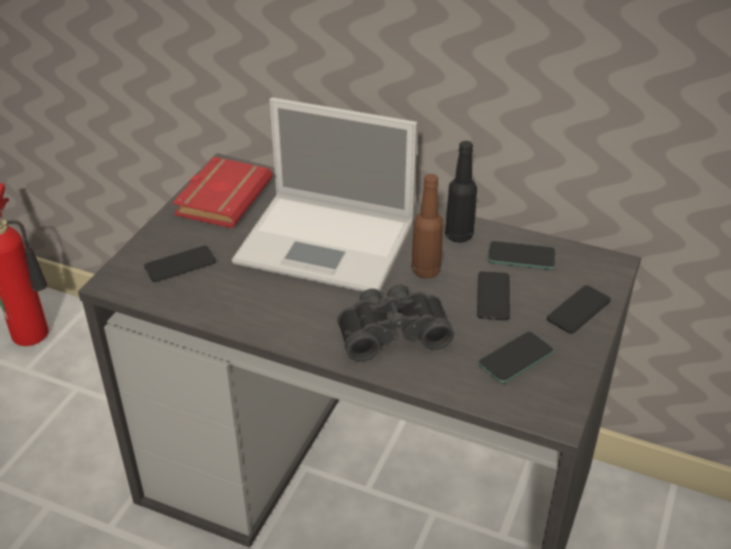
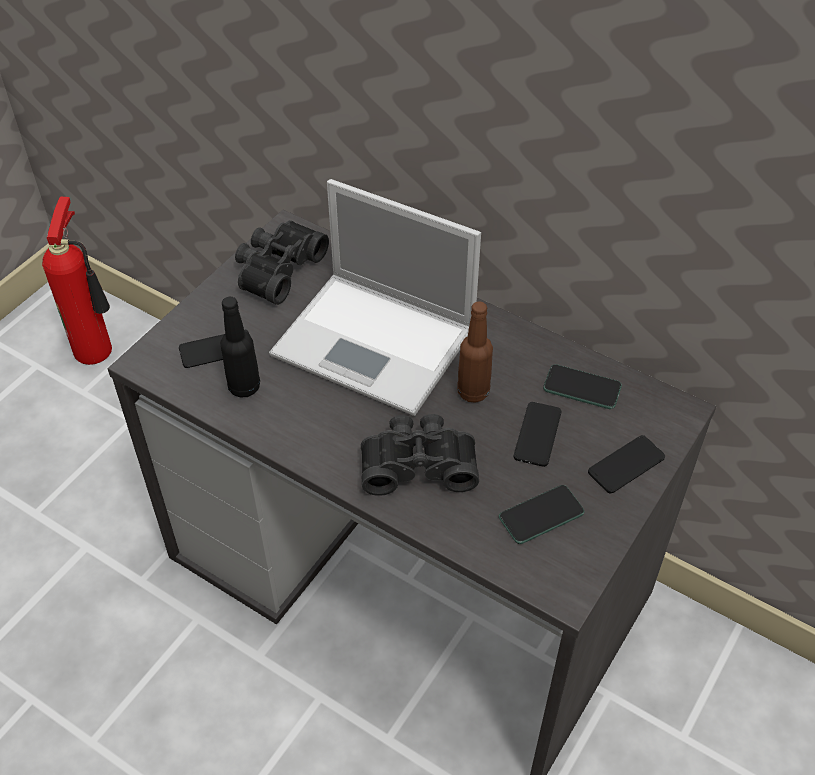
camera: 10 degrees right, 10 degrees up
(222, 197) = (276, 269): red book -> black binoculars
(459, 235) = (520, 351): black bottle -> black bottle (244, 387)

